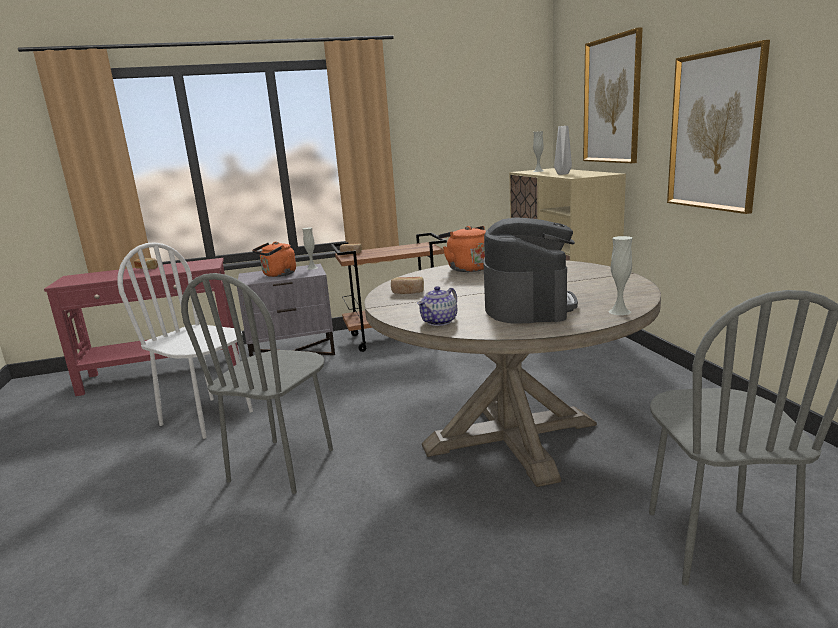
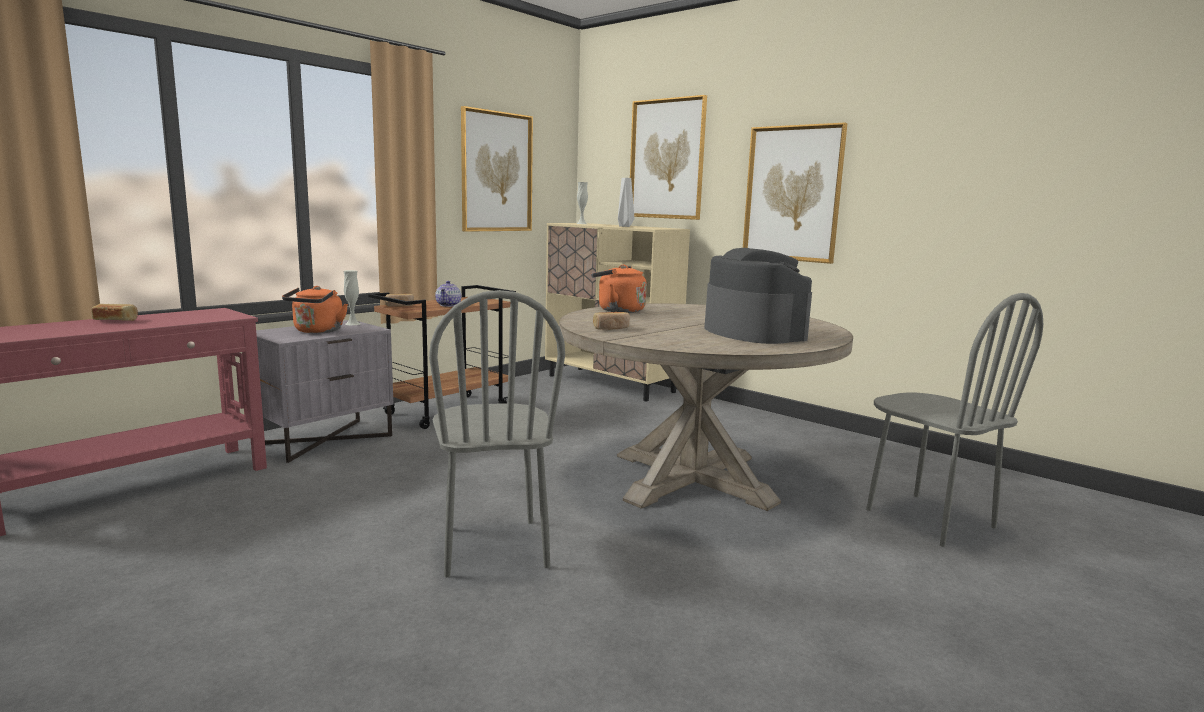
camera: 35 degrees left, 5 degrees down
(207, 417) = (305, 523): white chair -> none
(439, 321) = (709, 346): teapot -> teapot (449, 305)
(458, 131) = (496, 172): none -> picture
(619, 312) = (832, 333): white vase -> none

